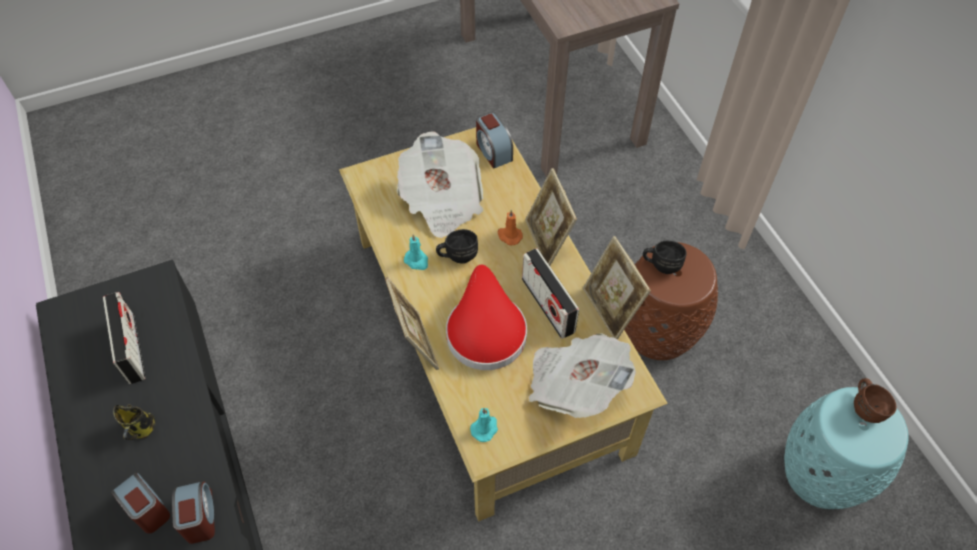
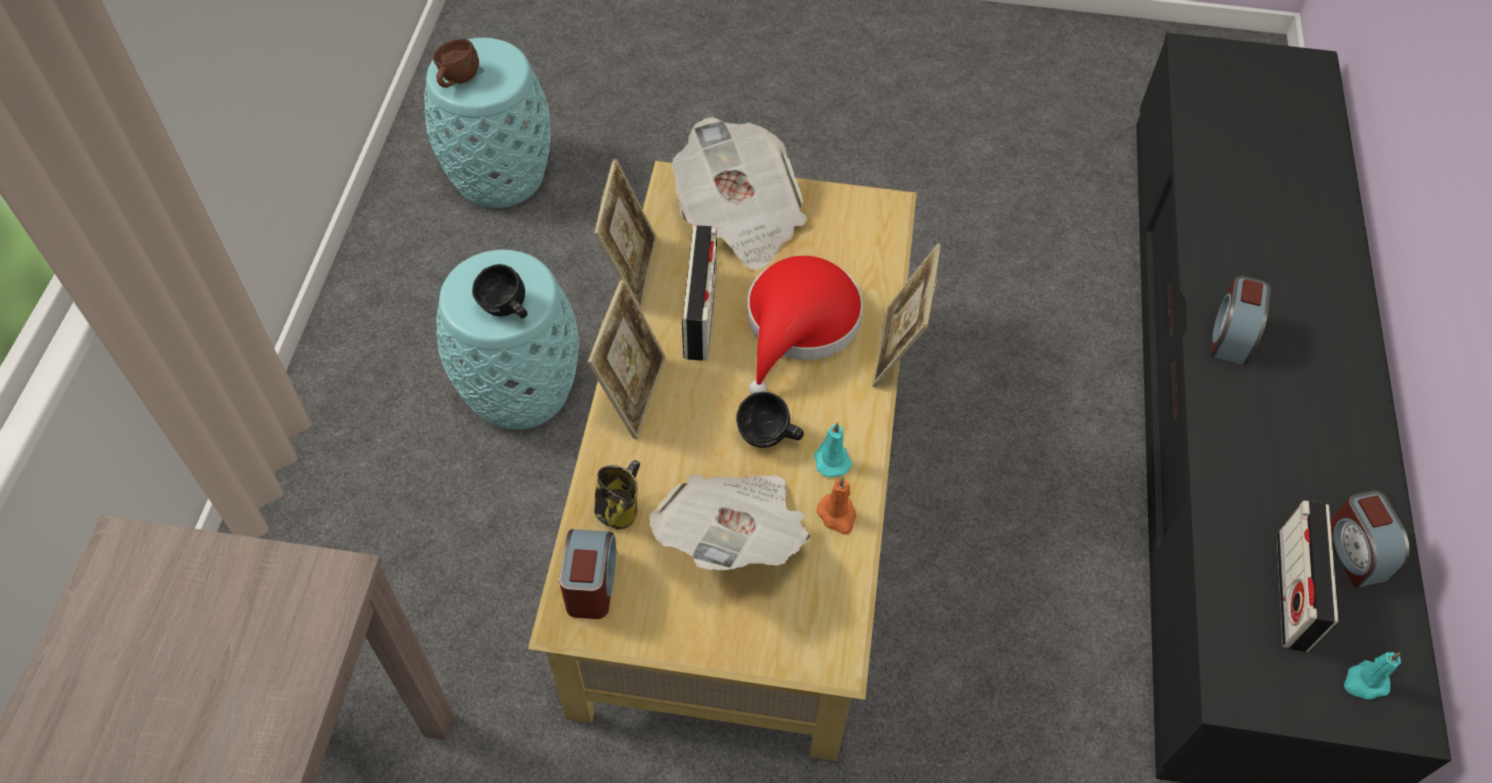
camera: 150 degrees left, 0 degrees up
(141, 429) = (1290, 468): mug -> mug (619, 509)
(147, 508) = (1294, 373): alarm clock -> alarm clock (1354, 552)
(485, 428) = (872, 227): turquoise candle -> turquoise candle (1365, 682)
(509, 236) = (677, 428): orange candle -> orange candle (837, 515)
(658, 332) = (520, 388): brown stool -> turquoise stool

